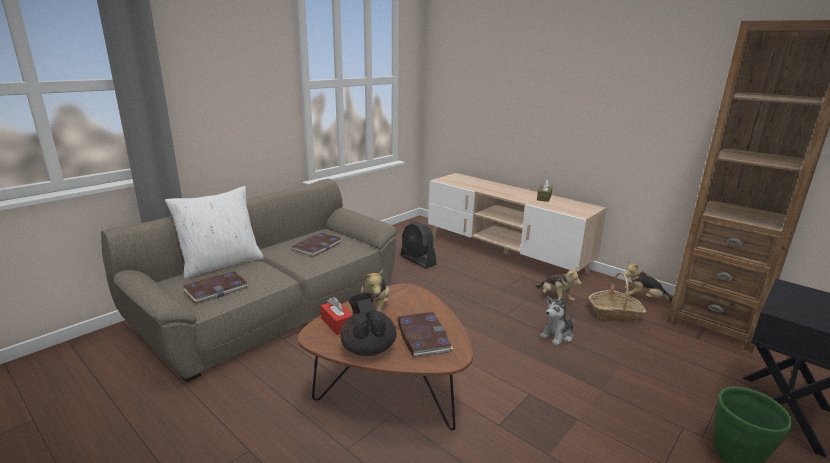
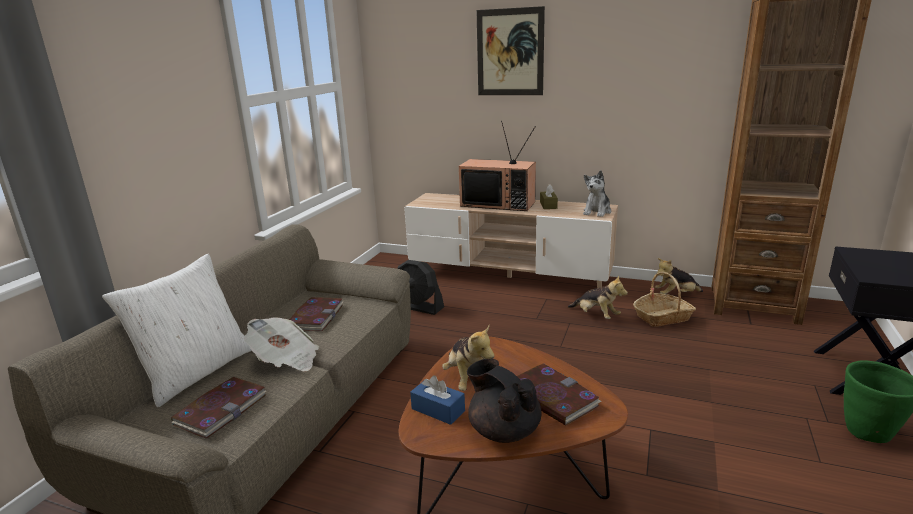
camera: 20 degrees left, 0 degrees up
(276, 269) = (286, 360): none -> newspaper
(337, 323) = (438, 410): red tissue box -> blue tissue box
(504, 190) = (499, 204): none -> television
(532, 63) = (510, 52): none -> picture
(557, 335) = (628, 356): plush toy -> plush toy (597, 212)

